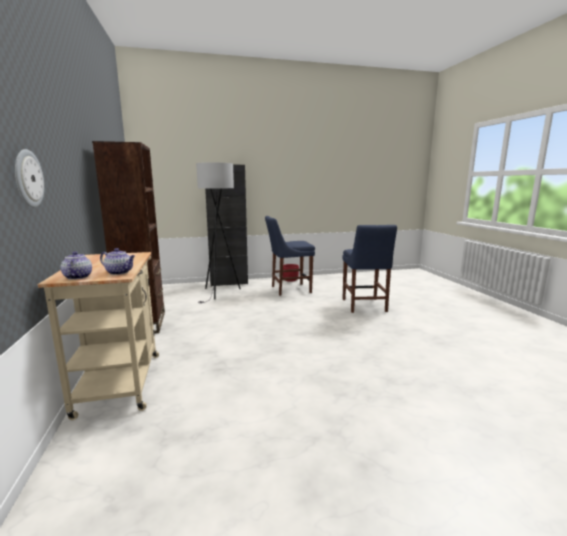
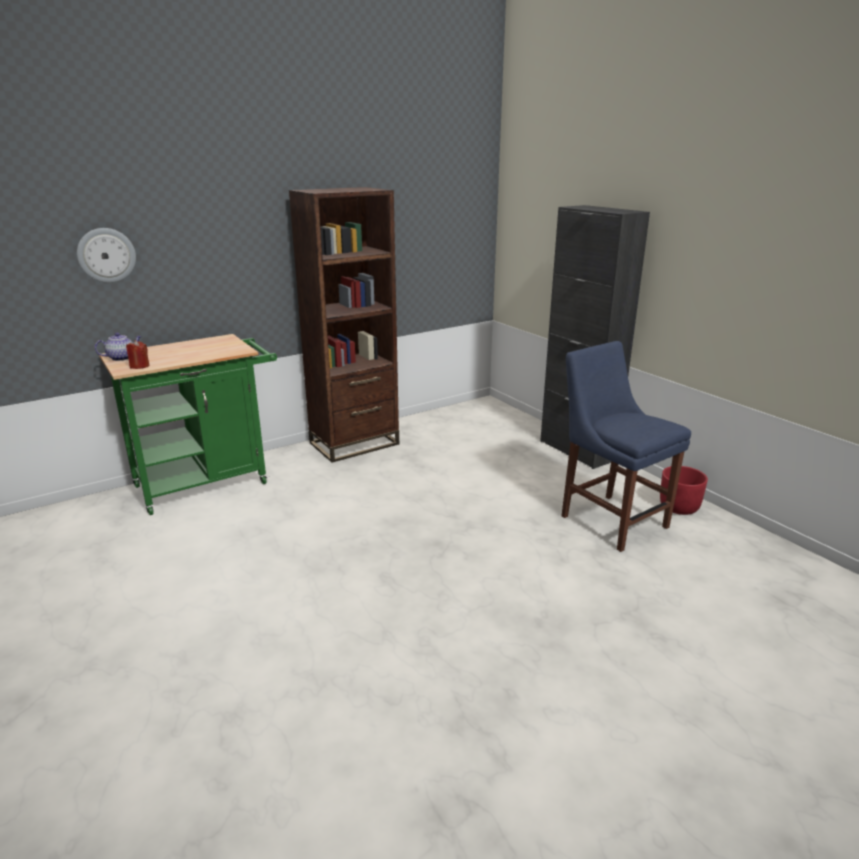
camera: 70 degrees right, 10 degrees up
(120, 272) = (139, 366): teapot -> red candle
(121, 379) = (209, 482): beige cart -> green cart
(220, 293) = (514, 458): grey floor lamp -> none
(364, 306) = (601, 647): blue chair -> none

